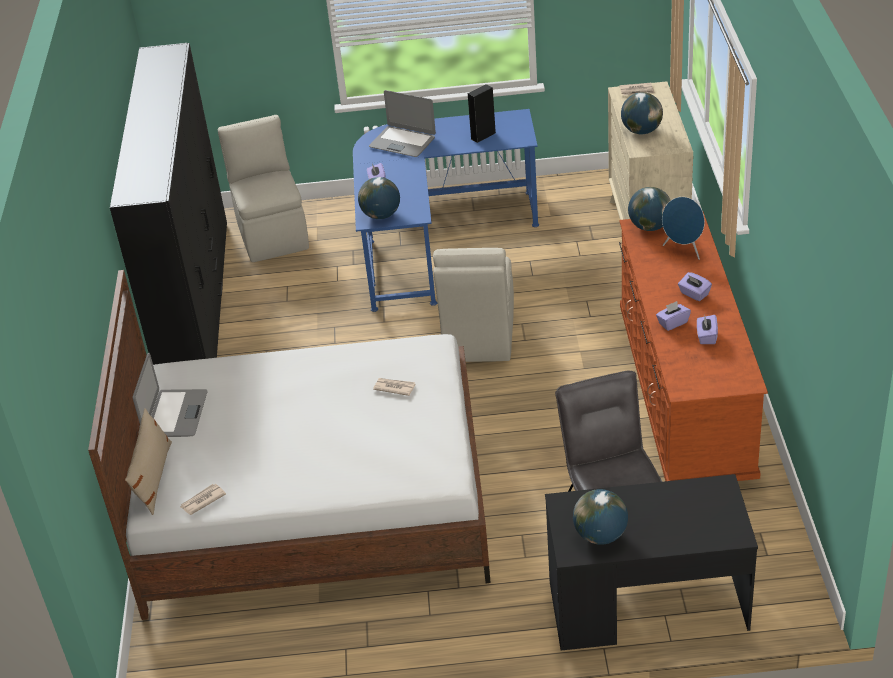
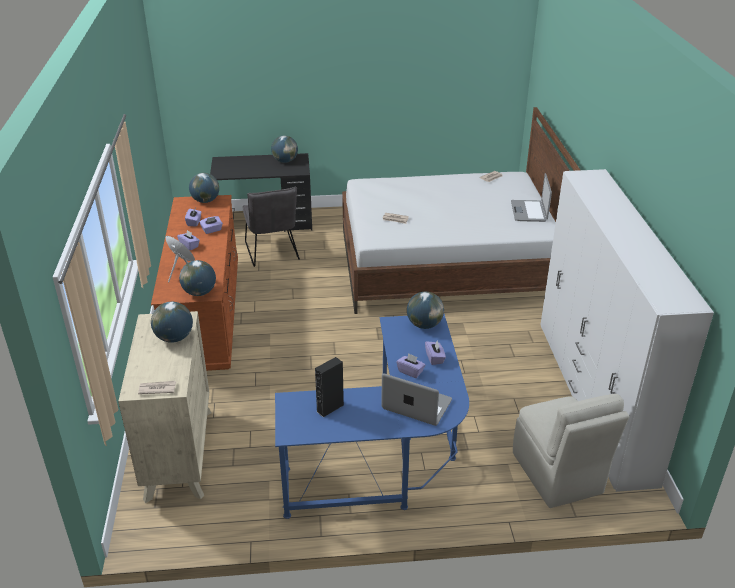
camera: 175 degrees right, 5 degrees down
(153, 477) = (524, 186): beige pillow -> none
(196, 306) = (593, 397): black wardrobe -> white wardrobe
(404, 169) = (410, 371): none -> purple tissue box
(478, 336) = (346, 359): beige chair -> none
(708, 383) = (205, 201): none -> globe

